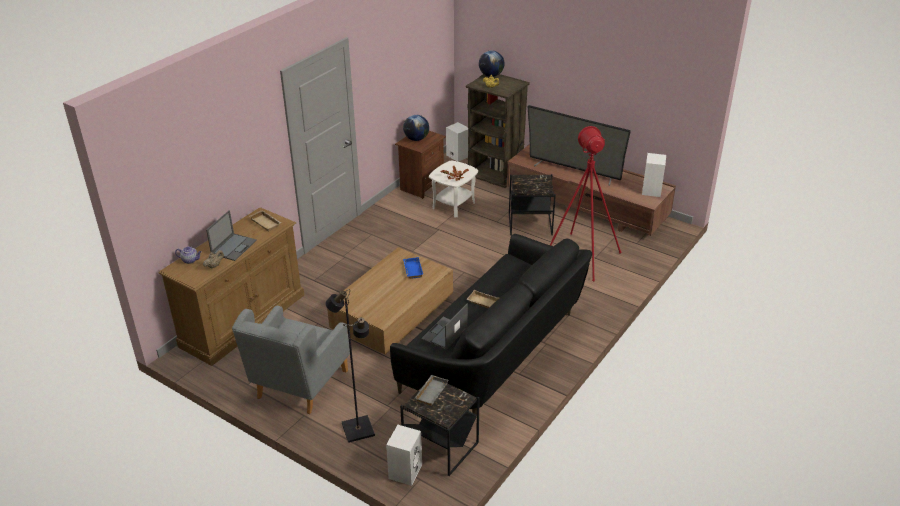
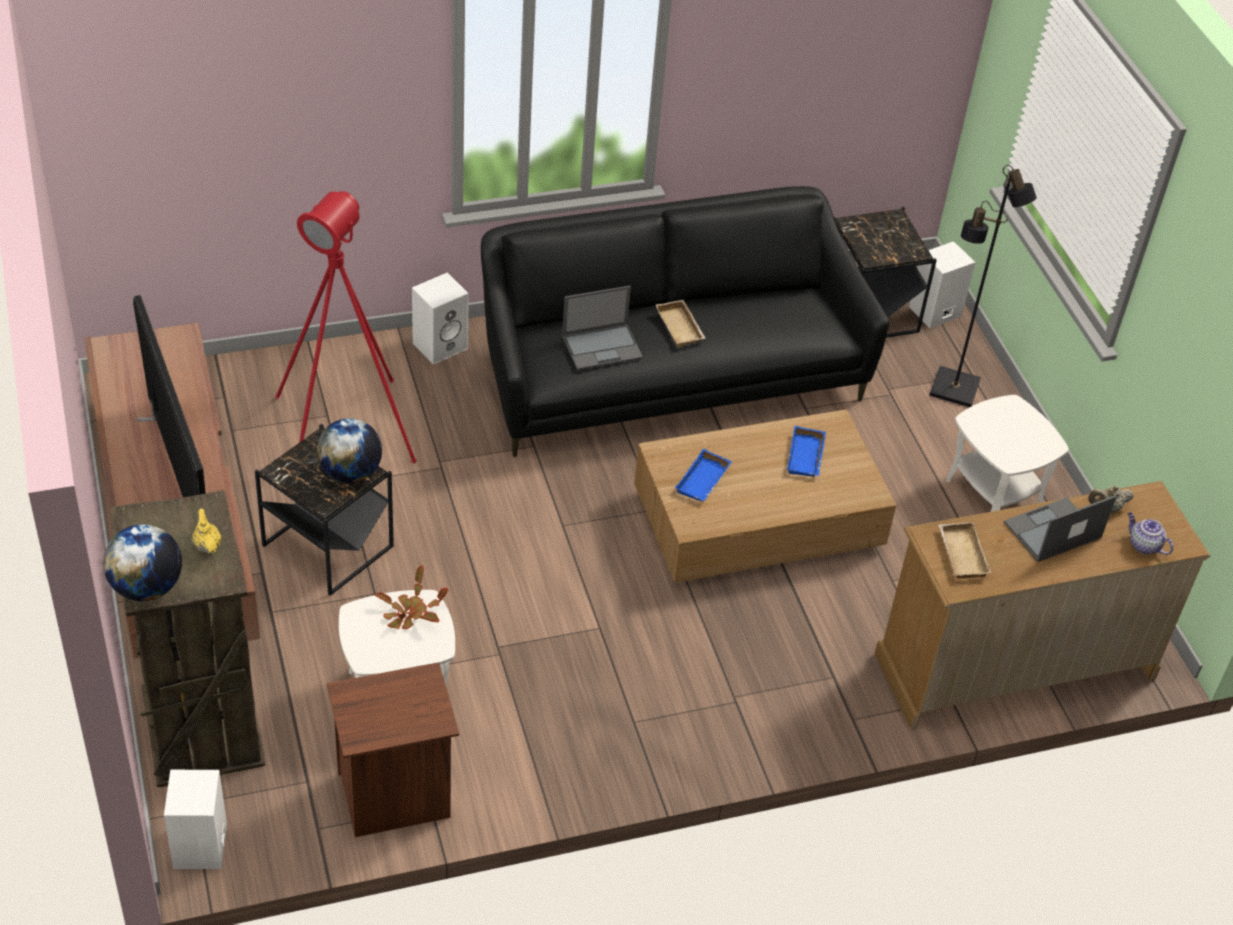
camera: 145 degrees left, 10 degrees up
(299, 386) = (994, 492): grey armchair -> white side table
(380, 300) = (807, 457): none -> blue tray
(416, 139) = (399, 714): globe -> globe (350, 472)
(431, 392) = (884, 252): grey tray -> none
(444, 334) = (784, 320): laptop -> laptop (603, 346)
(652, 191) = (136, 354): white speaker -> white speaker (440, 345)

